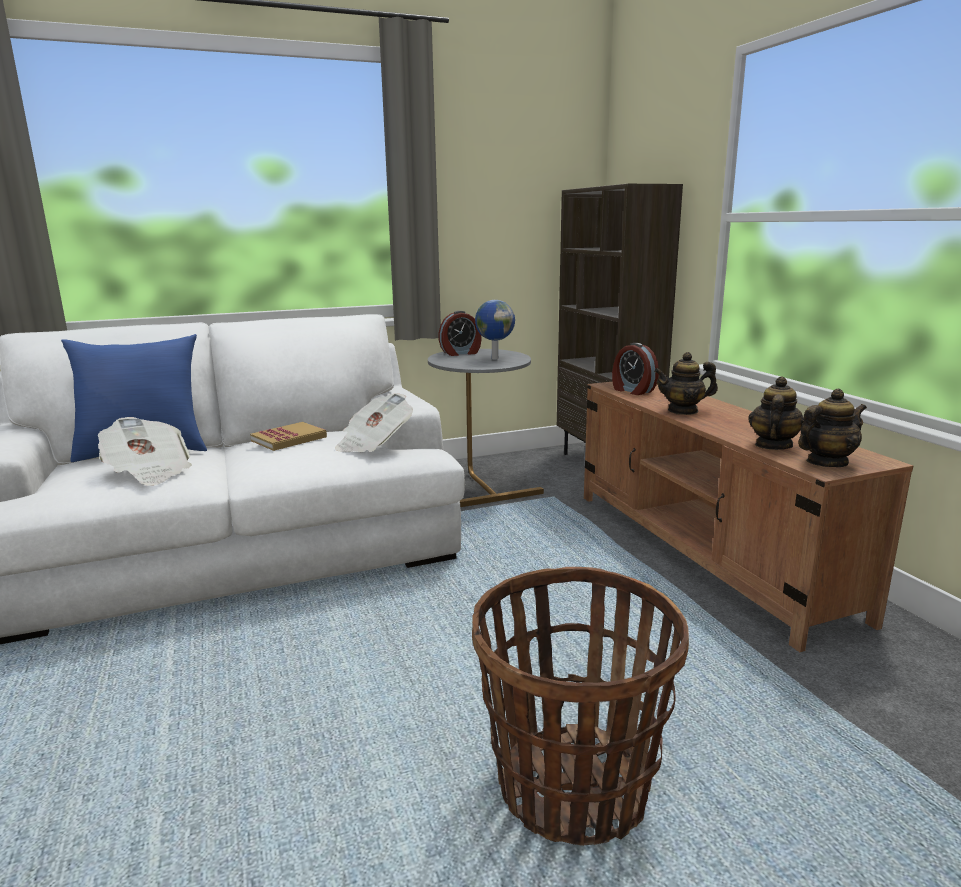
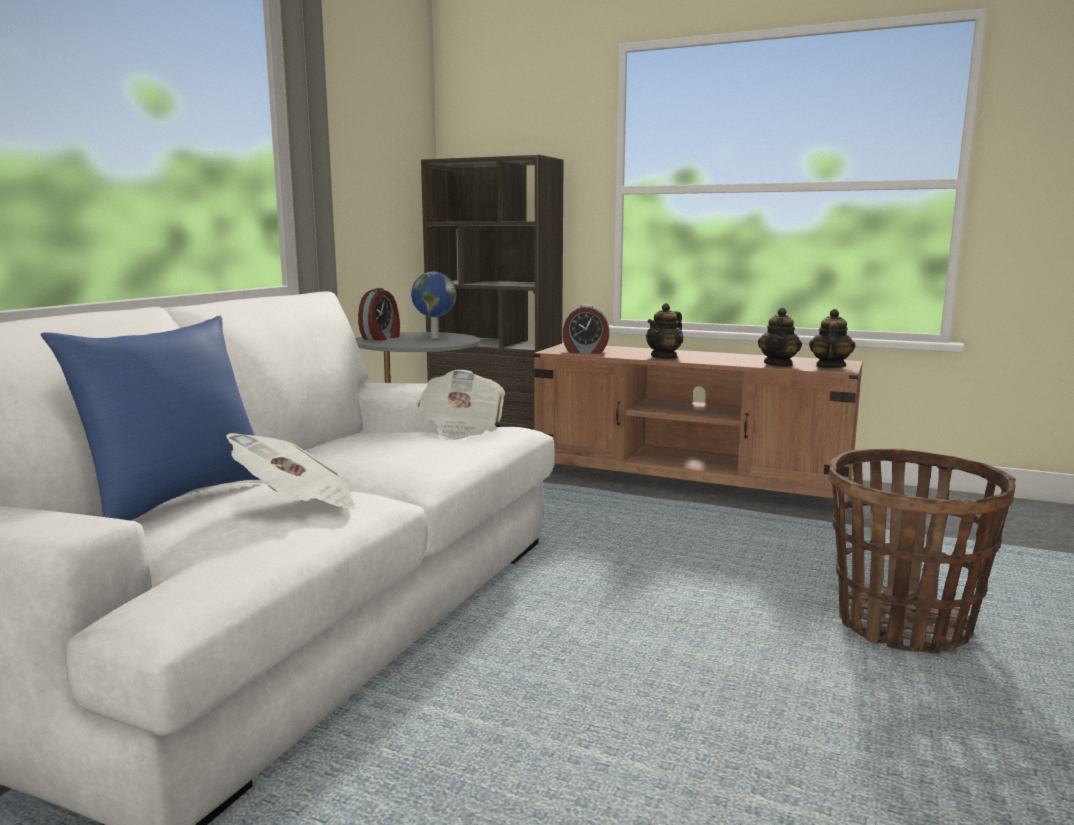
camera: 45 degrees left, 5 degrees down
(289, 439) = (355, 444): book -> none
(773, 445) = (778, 364): teapot -> teapot turned 135 degrees counterclockwise

